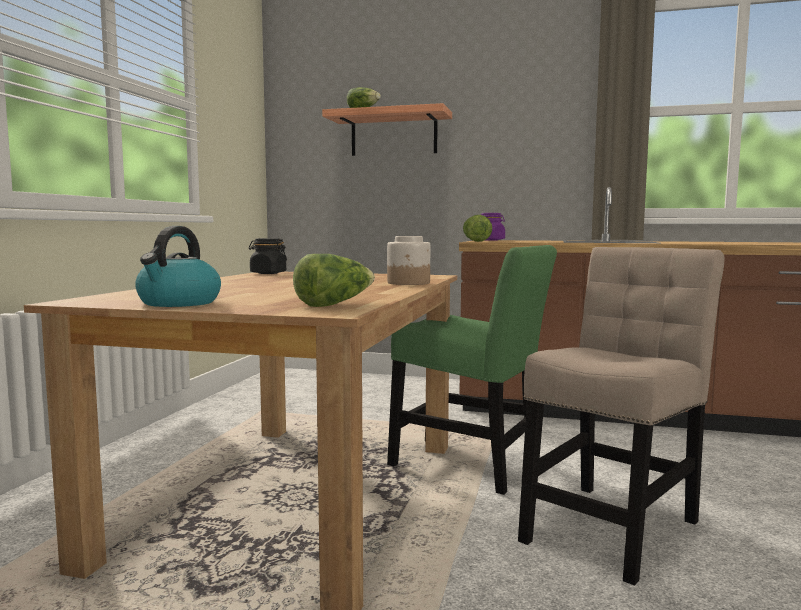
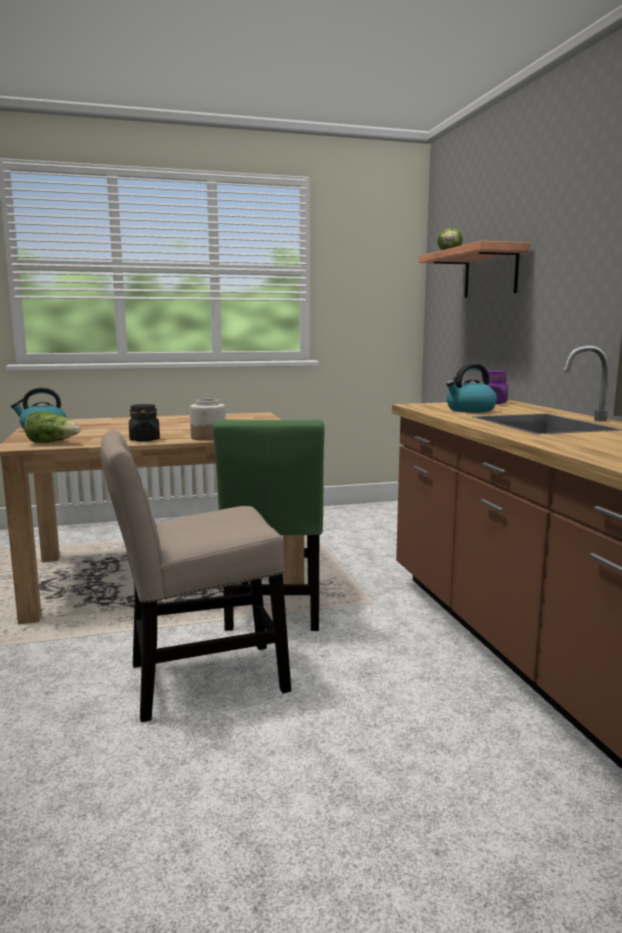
camera: 60 degrees right, 5 degrees up
(268, 273) = (246, 415): black jar -> black jar (144, 440)
(475, 241) = (425, 404): lettuce -> none
(527, 241) = (470, 410): none -> kettle
(613, 526) = (198, 680): beige chair -> beige chair turned 150 degrees clockwise

